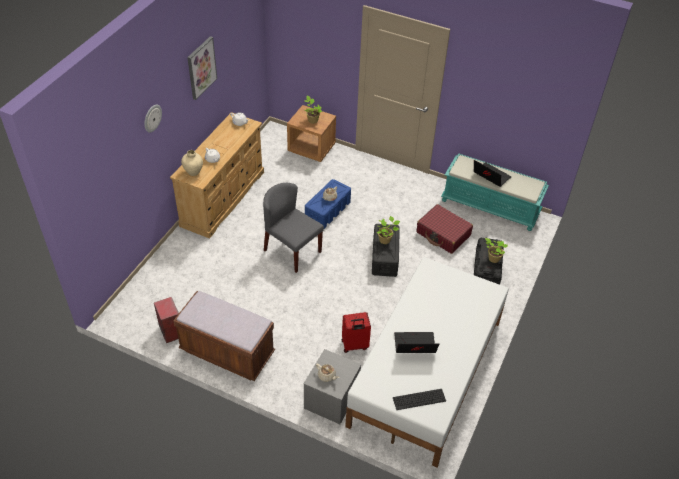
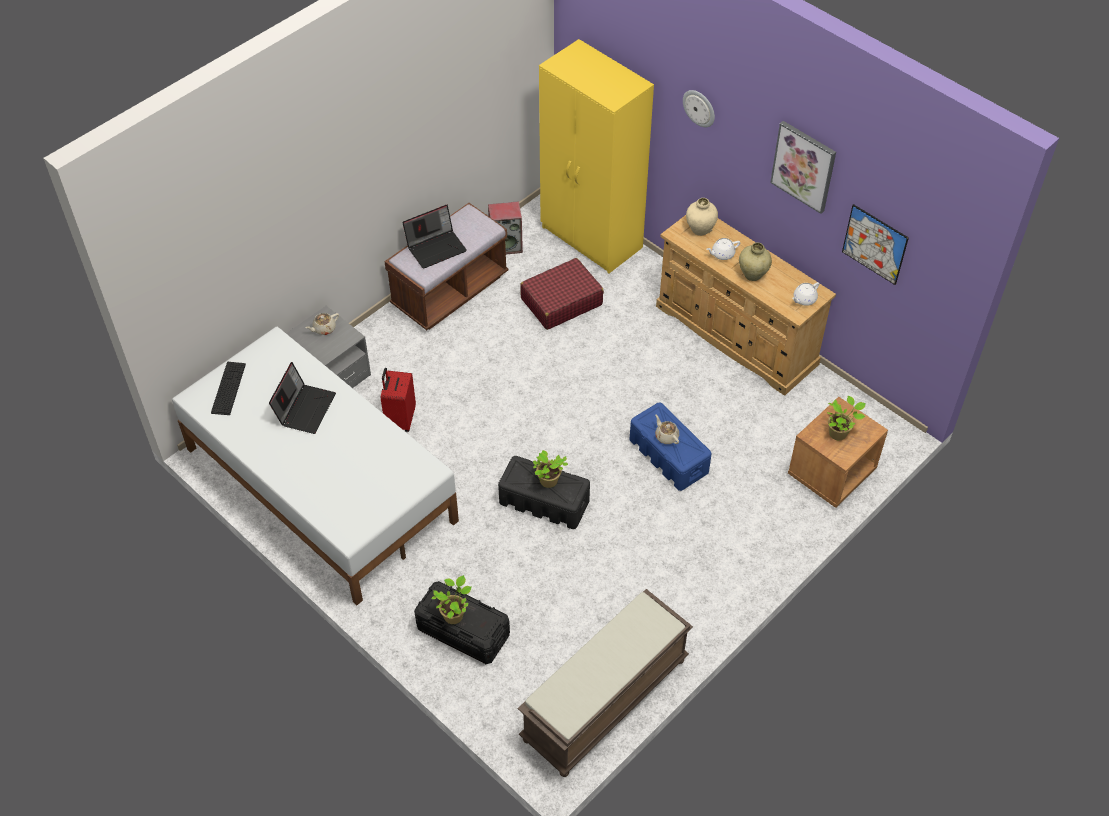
camera: 110 degrees right, 5 degrees up
(152, 284) = (591, 239): none -> yellow wardrobe
(227, 144) = (752, 275): none -> beige vase
(234, 59) = (874, 244): none -> picture
(292, 251) = (598, 392): grey chair -> none
(443, 234) = (563, 599): red suitcase -> red suitcase (561, 301)
(490, 176) = (611, 651): laptop -> laptop (436, 247)
(491, 206) = (605, 701): turquoise bench -> brown bench

